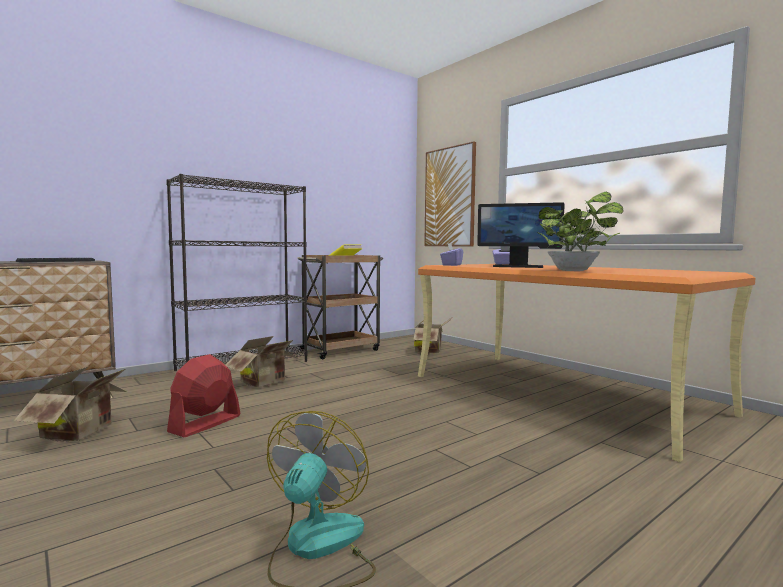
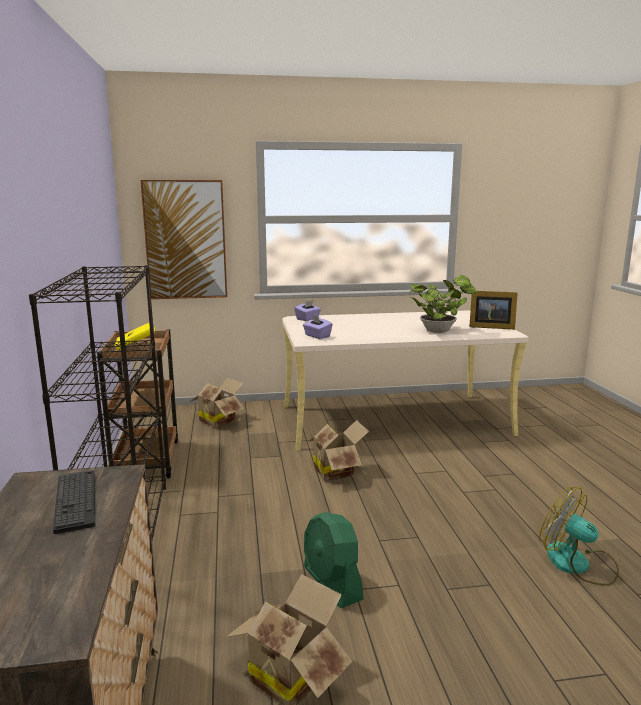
camera: 60 degrees left, 10 degrees up
(205, 424) = (332, 583): red fan -> green fan
(266, 383) = (224, 528): cardboard box -> cardboard box (336, 471)
(518, 266) = (365, 327): monitor -> none
(560, 394) = (394, 420): orange desk -> beige desk
(666, 274) = (490, 327): none -> picture frame

